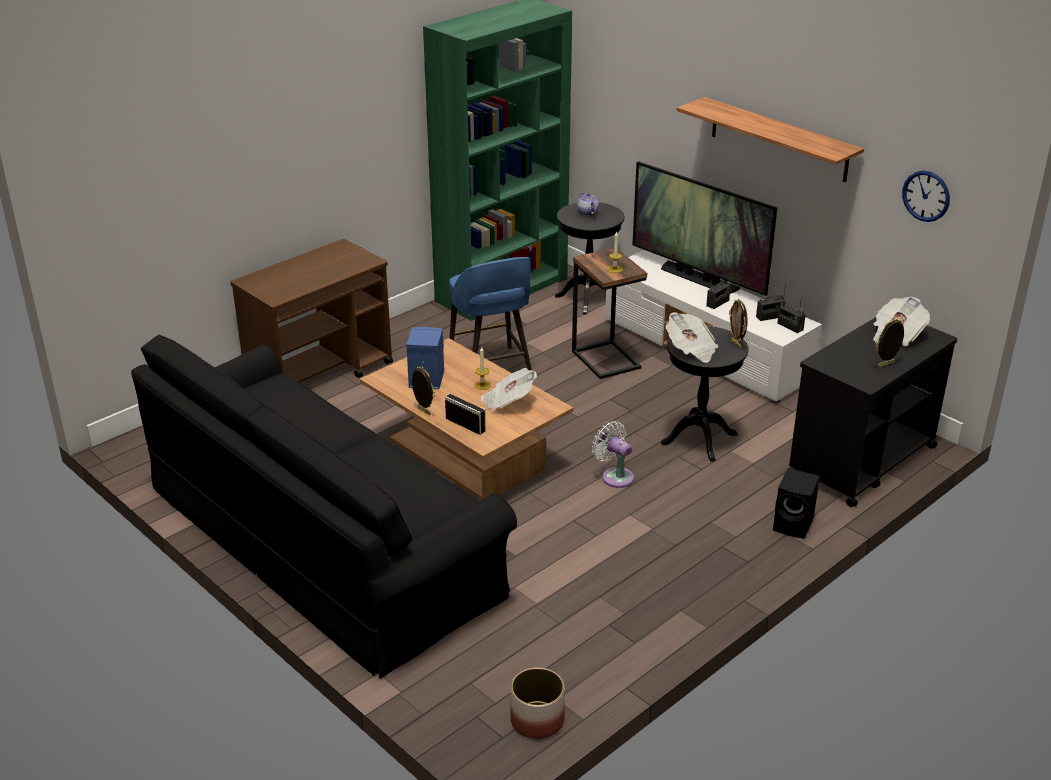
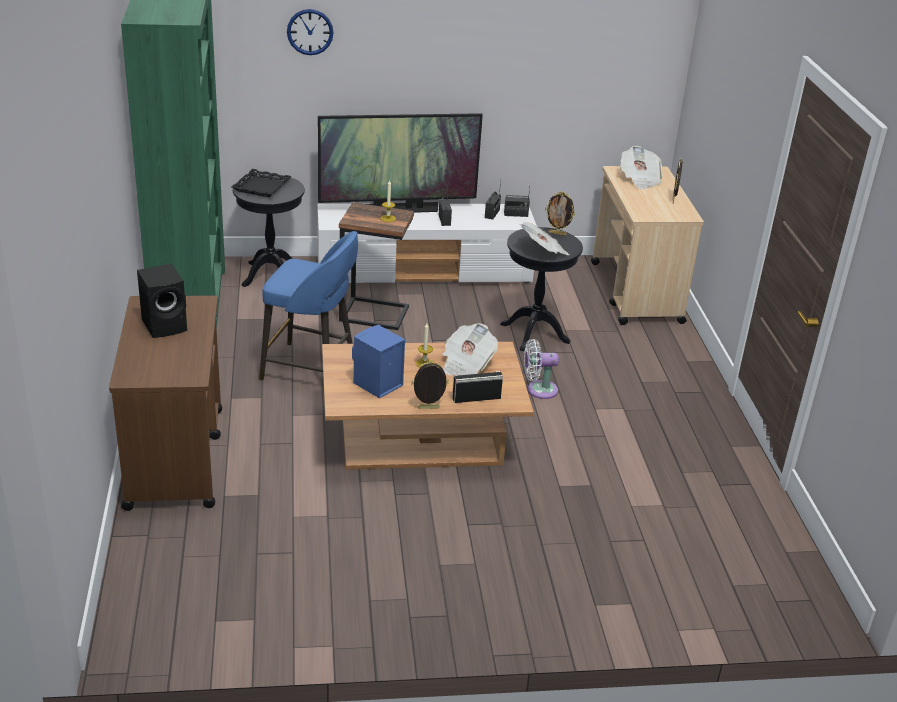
camera: 55 degrees left, 0 degrees up
(322, 540) = (455, 577): black sofa -> none
(537, 721) = (804, 573): planter -> none
(587, 212) = (262, 187): teapot -> black tray
(778, 139) = (466, 52): shelf -> none
(794, 525) = (680, 353): black speaker -> black speaker (166, 325)
(861, 461) = (636, 293): black cart -> beige cart
(926, 196) = (619, 60): wall clock -> wall clock (310, 32)

